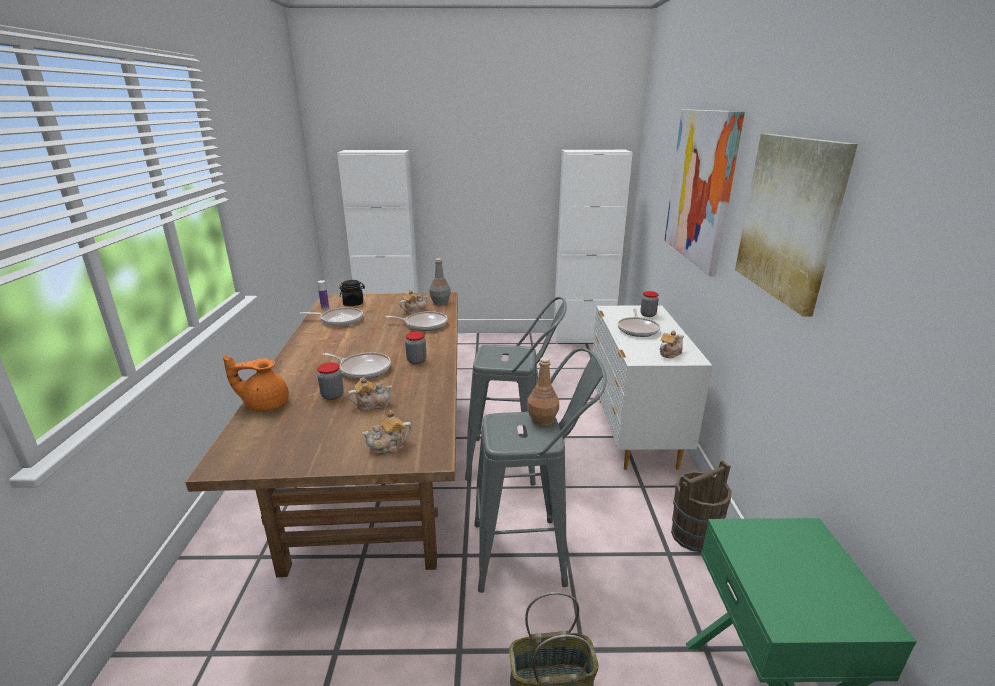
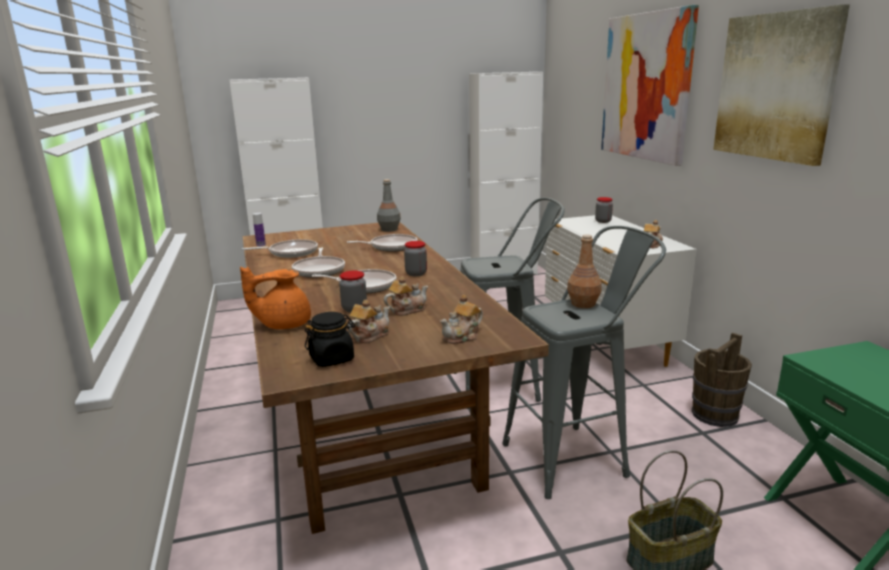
camera: 15 degrees left, 5 degrees down
(353, 303) = (291, 239): black jar -> black jar (332, 359)
(414, 311) = (367, 238): teapot -> teapot (370, 336)
(638, 329) = (605, 232): frying pan -> frying pan (319, 270)

